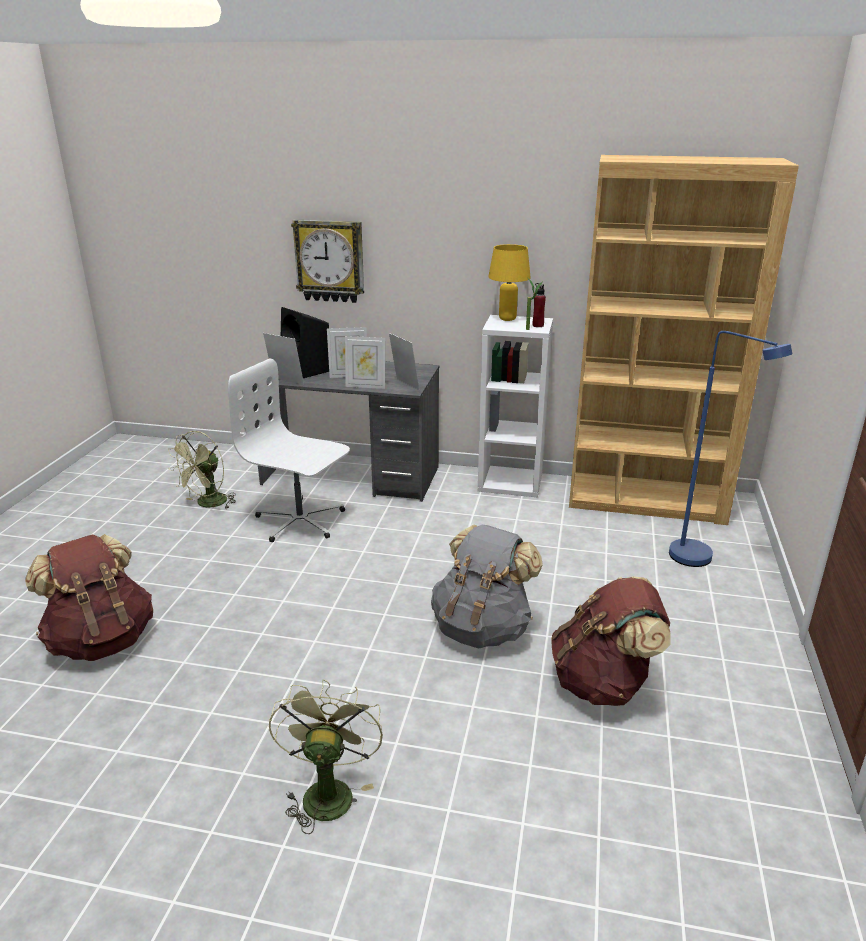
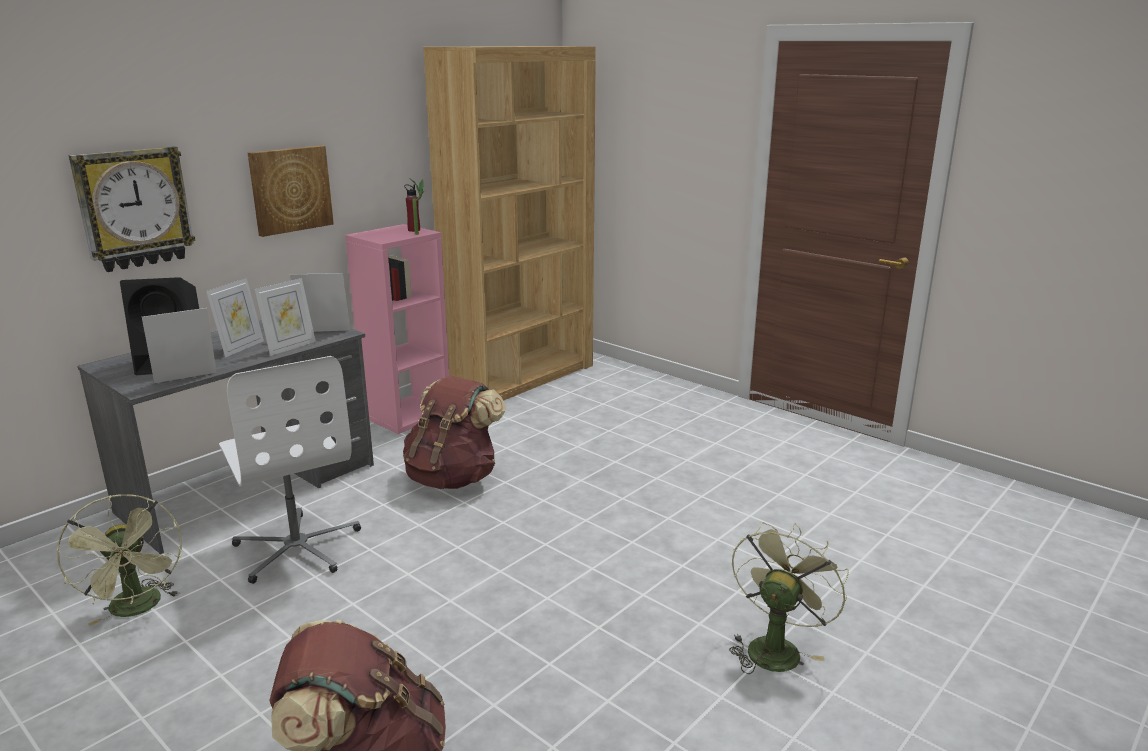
camera: 60 degrees left, 5 degrees down
(300, 521) = (297, 547): white office chair -> white office chair turned 90 degrees counterclockwise
(327, 790) = (775, 647): green fan -> green fan turned 90 degrees clockwise
(448, 268) = (290, 189): none -> picture
(482, 629) = (619, 502): grey backpack -> none
(507, 319) = (372, 233): yellow table lamp -> none
(511, 482) = (408, 414): white bookcase -> pink bookcase
(603, 683) = (733, 476): brown backpack -> brown backpack (453, 478)
(700, 560) = (624, 390): blue floor lamp -> none

